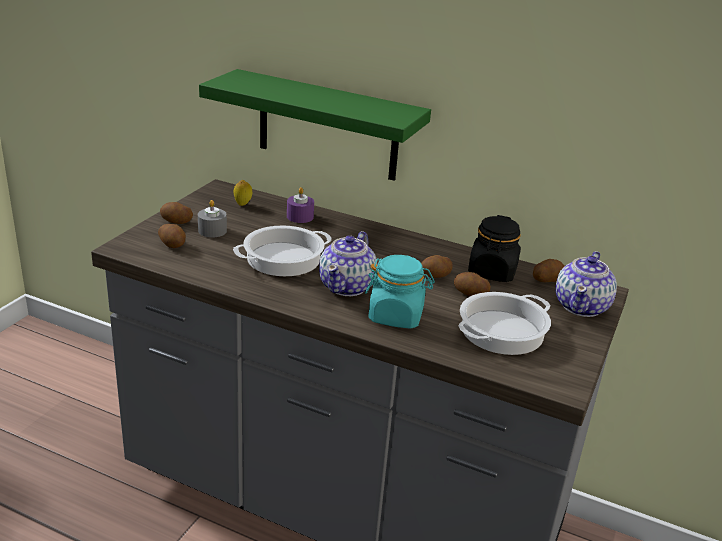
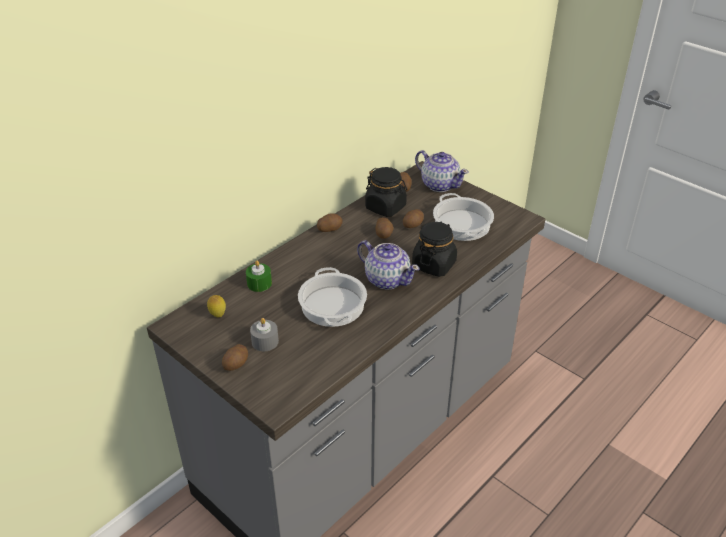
camera: 70 degrees left, 10 degrees up
(173, 244) = (282, 370): potato -> potato (329, 229)
(300, 217) = (259, 283): purple candle -> green candle
(328, 126) = (228, 203): green shelf -> none
(396, 316) = (434, 264): turquoise jar -> black jar

